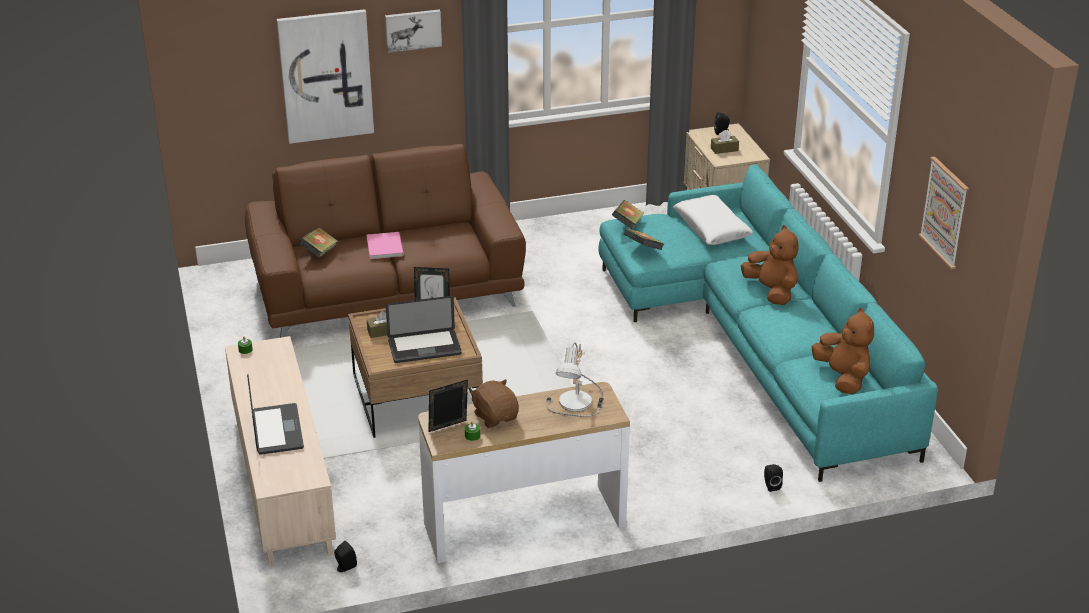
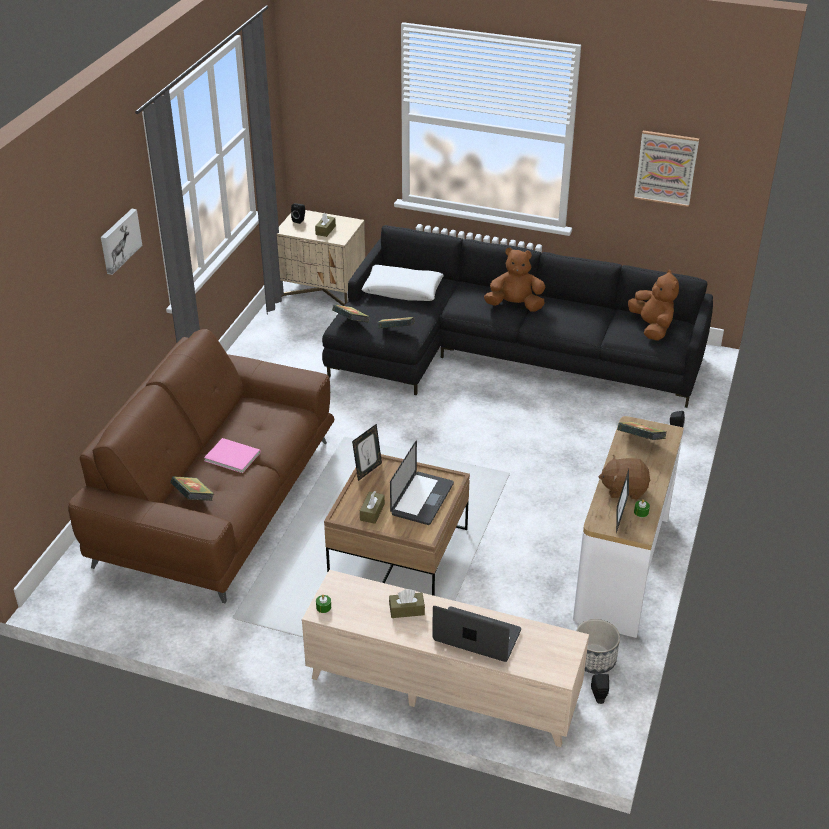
camera: 55 degrees left, 5 degrees up
(276, 387) = (406, 610): none -> brown tissue box
(326, 76) = (73, 329): picture -> none
(388, 549) = (594, 659): none -> planter
(578, 403) = (640, 441): table lamp -> book
(758, 342) = (502, 353): turquoise sofa -> black sofa
(843, 378) = (652, 327): brown plush toy -> brown plush toy turned 60 degrees clockwise

